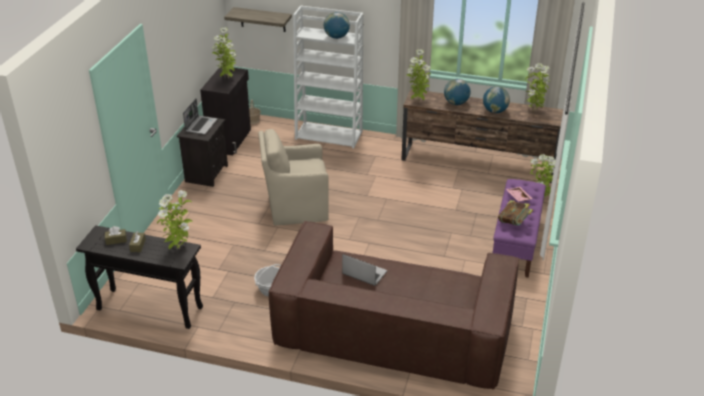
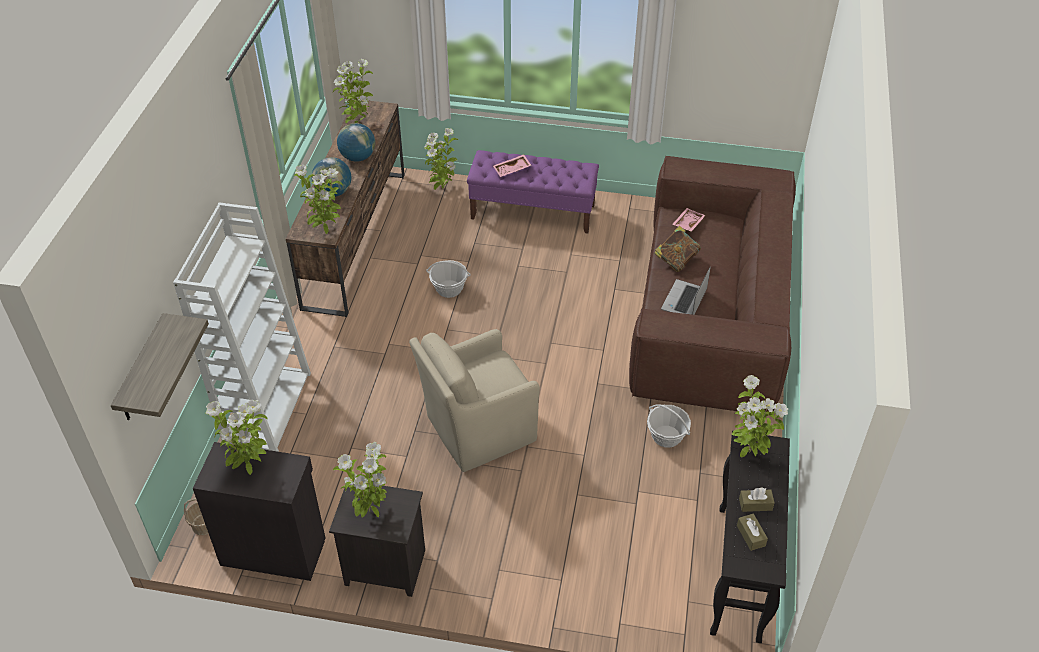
camera: 95 degrees left, 10 degrees up
(201, 125) = (370, 512): laptop -> potted plant
(295, 208) = (477, 430): beige armchair -> beige armchair turned 75 degrees clockwise
(336, 37) = (237, 263): globe -> none
(426, 200) = (449, 289): none -> basket
(457, 286) = (687, 223): none -> pink tray
(514, 223) = (565, 175): book -> book (676, 260)

